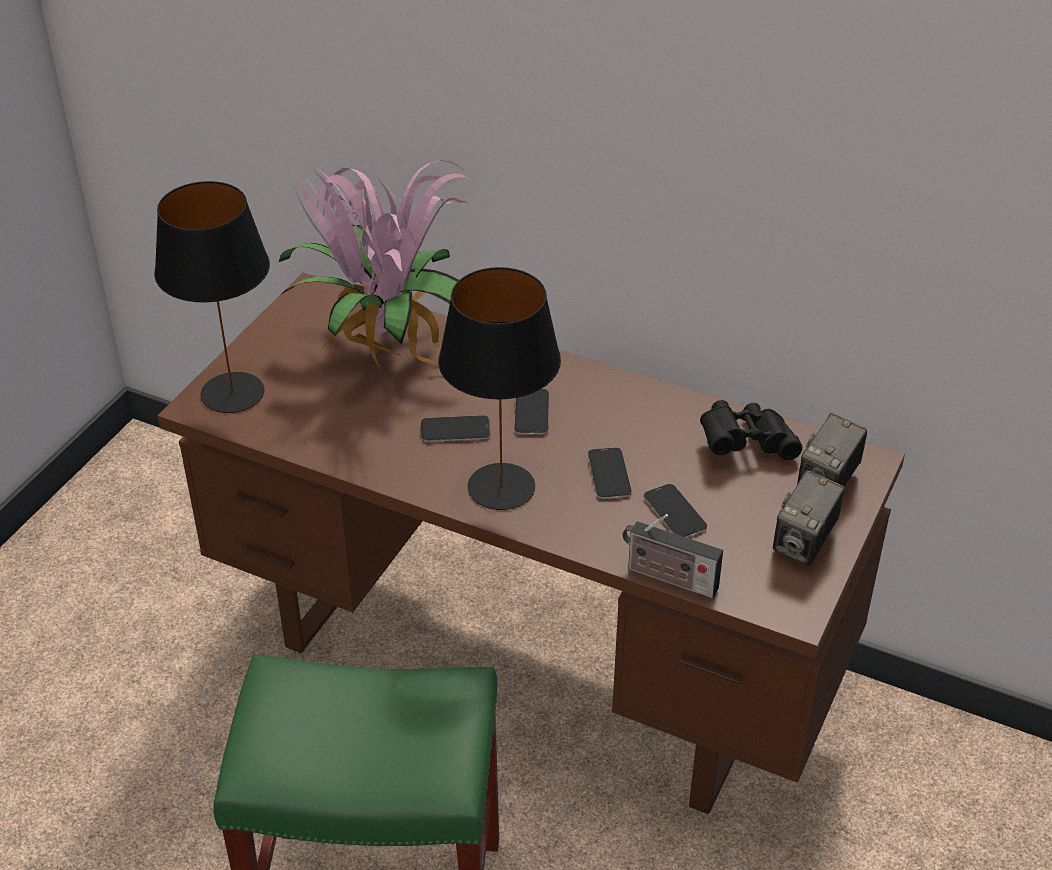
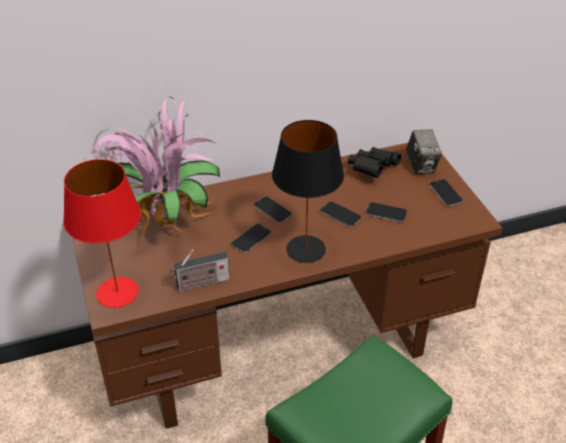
camera: 45 degrees left, 0 degrees up
(231, 393) = (116, 292): black table lamp -> red table lamp
(668, 578) = (420, 239): radio -> radio (200, 284)
(804, 543) = (445, 193): camera -> phone

